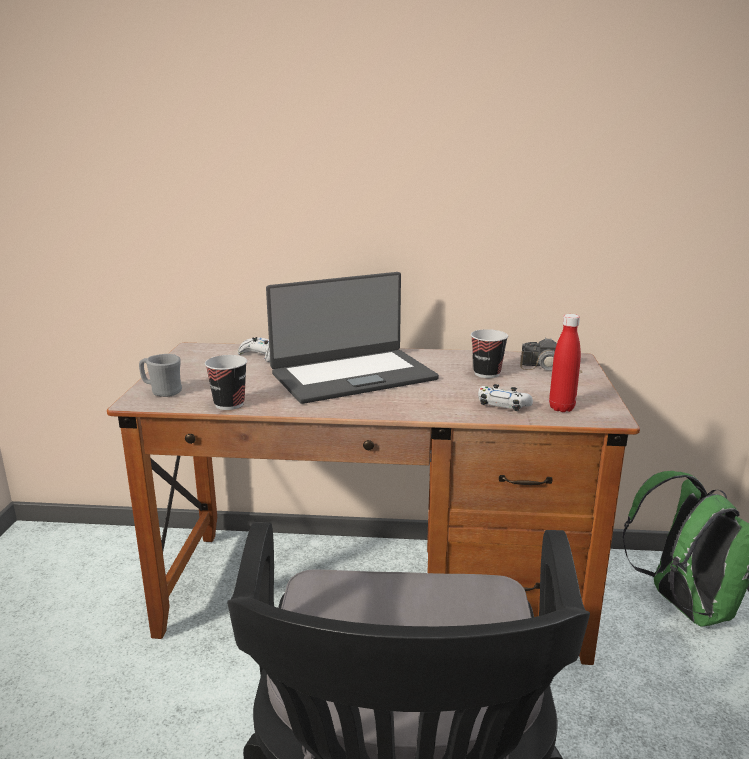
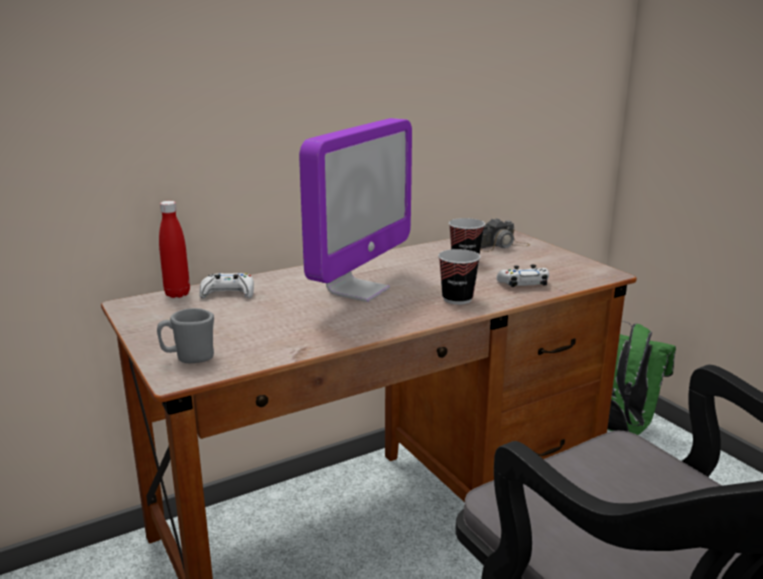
camera: 35 degrees left, 0 degrees up
(229, 404) = (290, 349): cup -> cup (457, 299)
(352, 376) = (358, 291): laptop -> monitor
(561, 408) = (566, 275): red bottle -> red bottle (177, 294)

